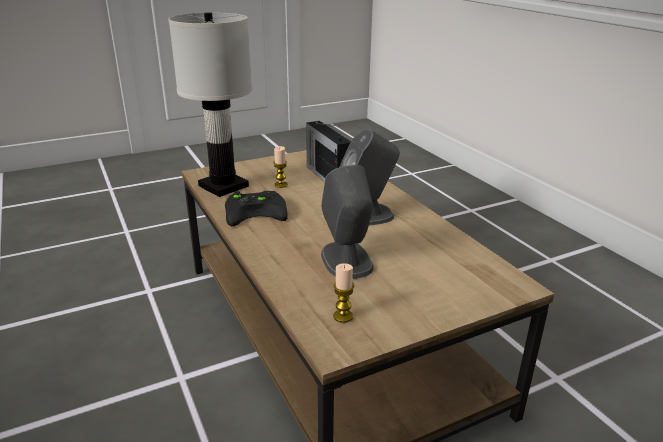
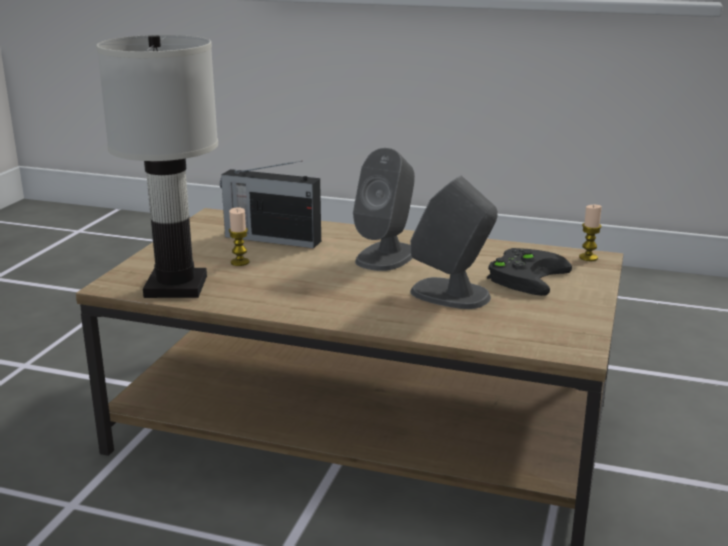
camera: 45 degrees left, 5 degrees down
(257, 211) = (275, 293): black game controller -> black game controller (525, 275)
(343, 316) = (537, 330): candle -> candle (588, 257)

